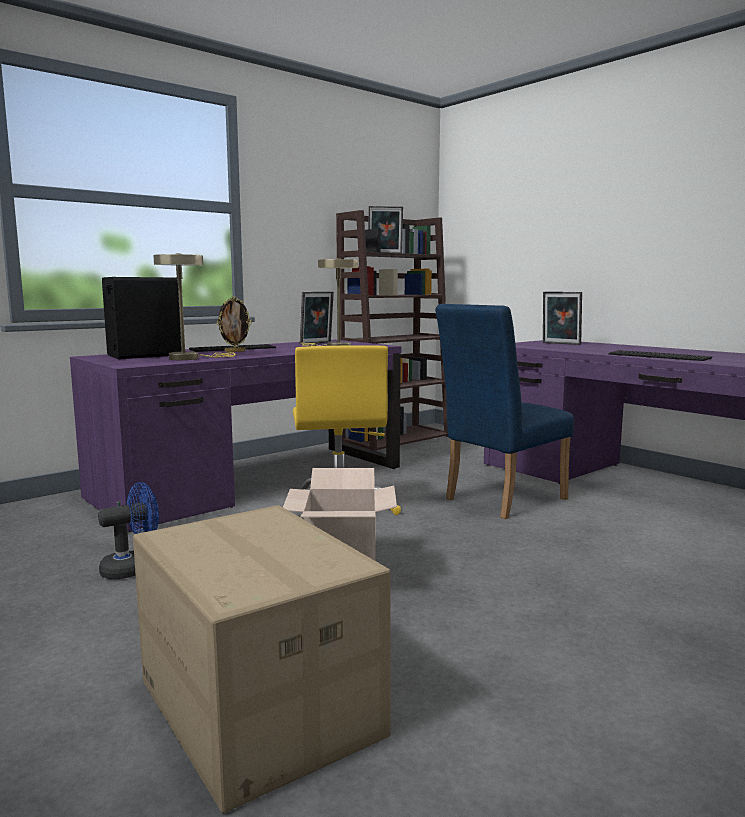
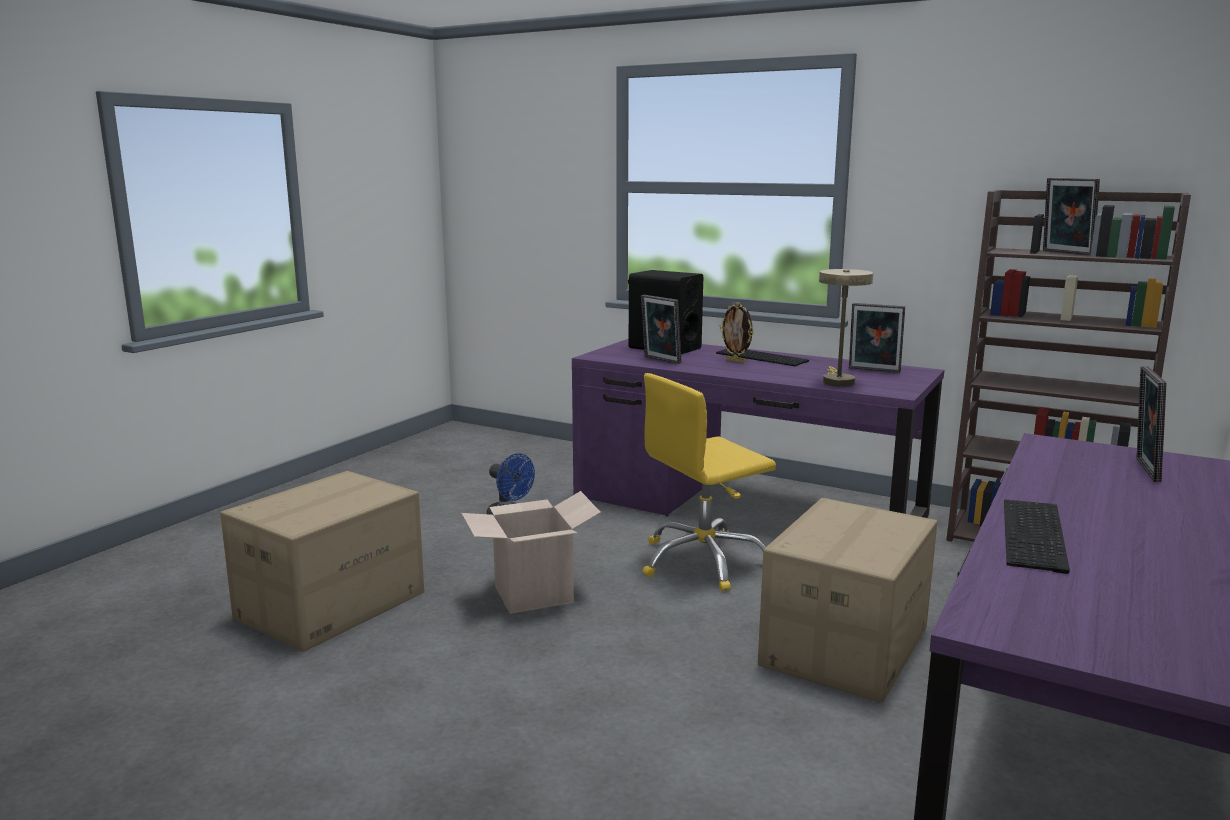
camera: 70 degrees right, 5 degrees up
(189, 358) = (660, 360): beige table lamp -> picture frame
(499, 500) = (843, 646): blue chair -> cardboard box

